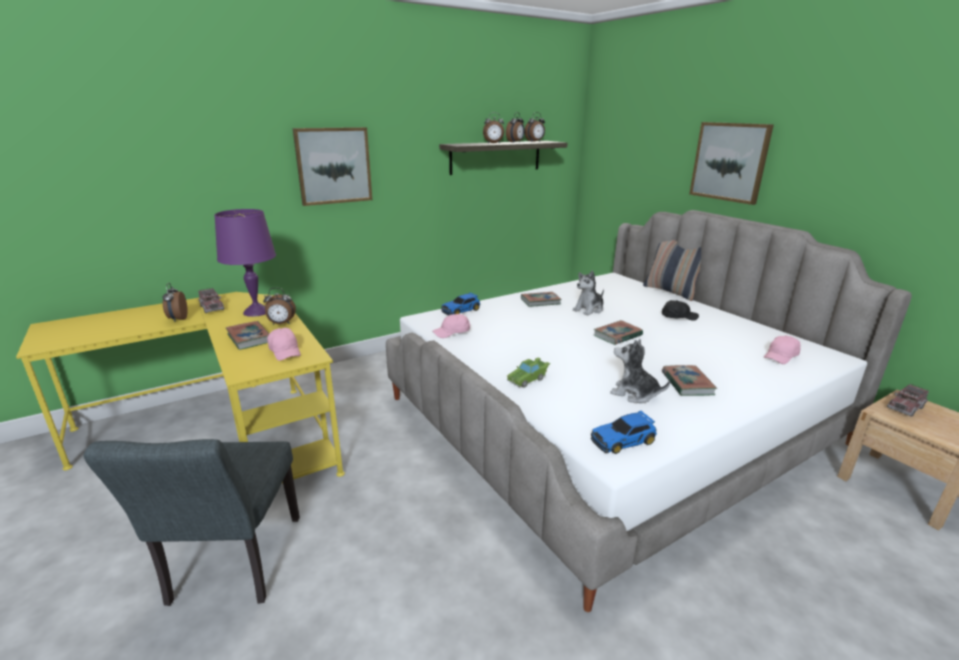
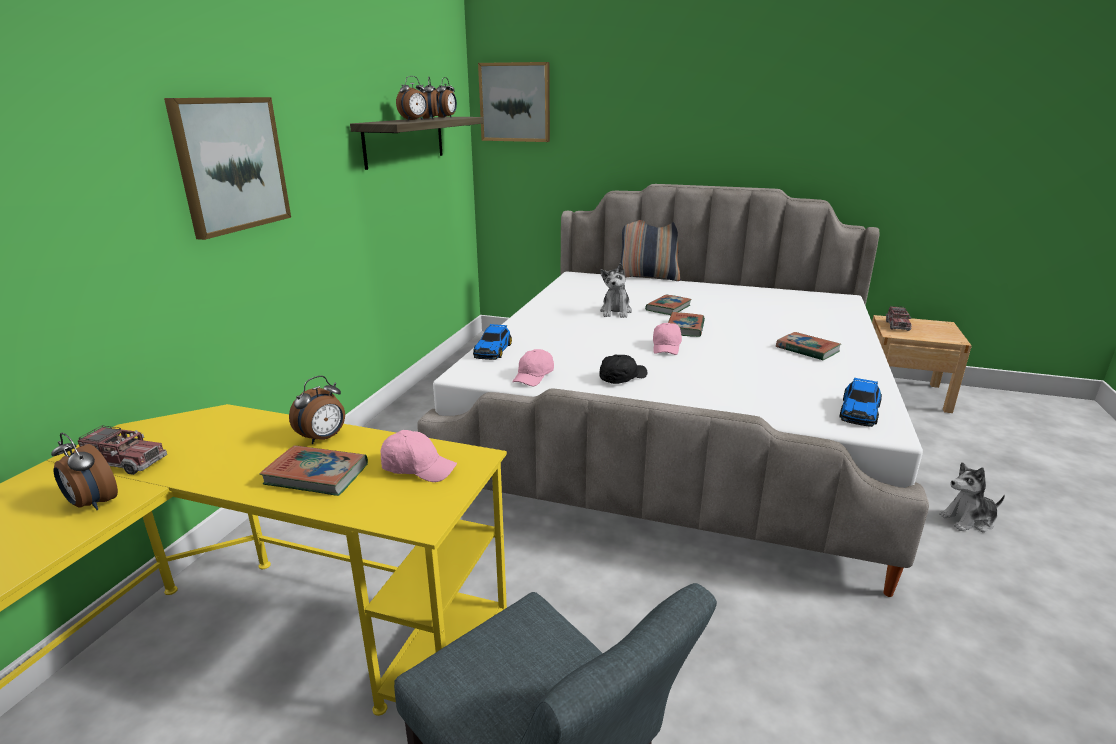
camera: 40 degrees left, 0 degrees up
(257, 311) = (237, 437): purple table lamp -> none
(528, 379) = (698, 393): green toy car -> none
(540, 301) = (557, 317): book -> book (668, 308)
(634, 394) = (793, 372): plush toy -> plush toy (968, 520)
(678, 317) = (696, 297): black cap -> black cap (622, 378)
(729, 162) = (683, 128): picture -> picture (515, 102)
(780, 356) = (816, 308): pink cap -> pink cap (666, 347)

